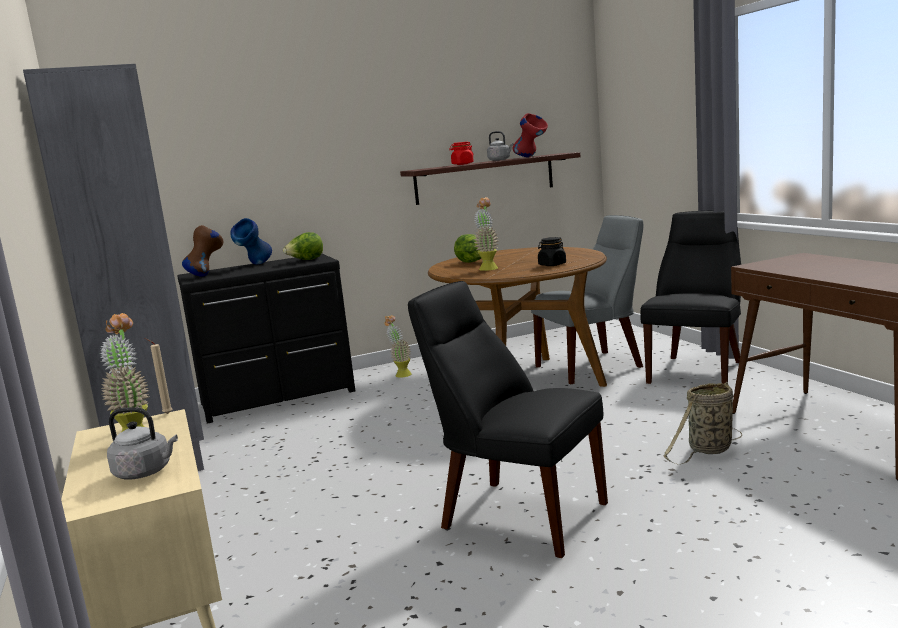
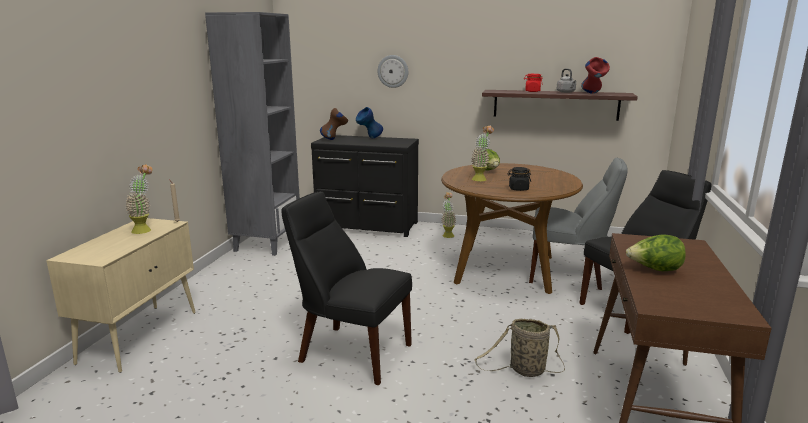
camera: 35 degrees right, 5 degrees up
(145, 472) = (108, 249): grey kettle -> none
(269, 162) = (393, 71): none -> wall clock
(306, 260) = (396, 142): lettuce -> lettuce (654, 270)
(517, 514) = (350, 352): black chair -> black chair turned 45 degrees counterclockwise

